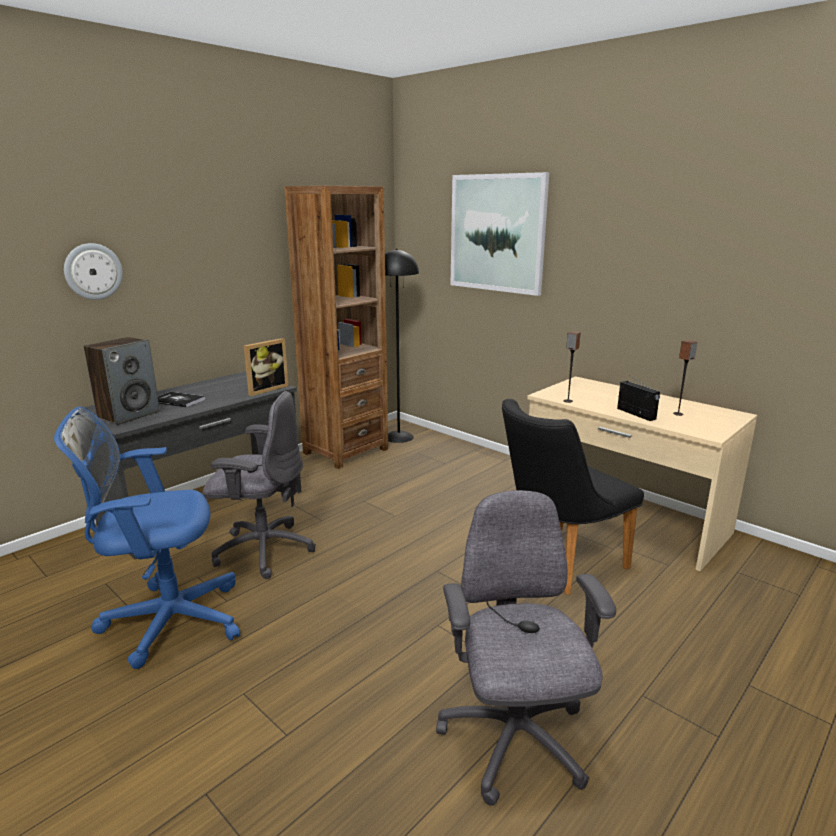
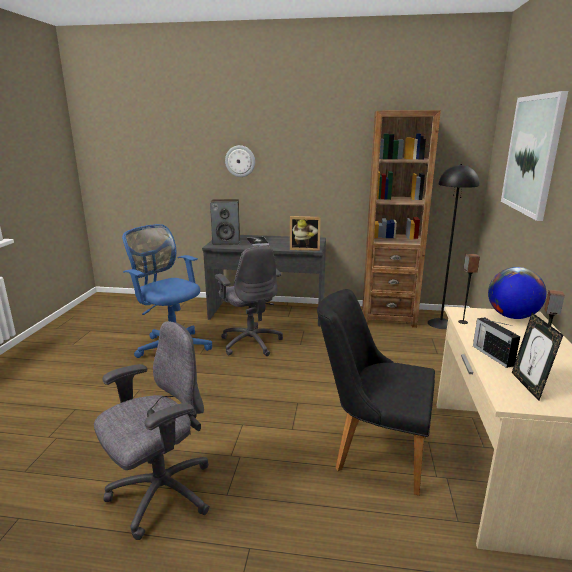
camera: 55 degrees right, 0 degrees up
(575, 385) = (512, 316): none -> globe
(636, 414) = (492, 355): radio -> radio turned 135 degrees clockwise
(692, 422) = (528, 386): none -> picture frame

